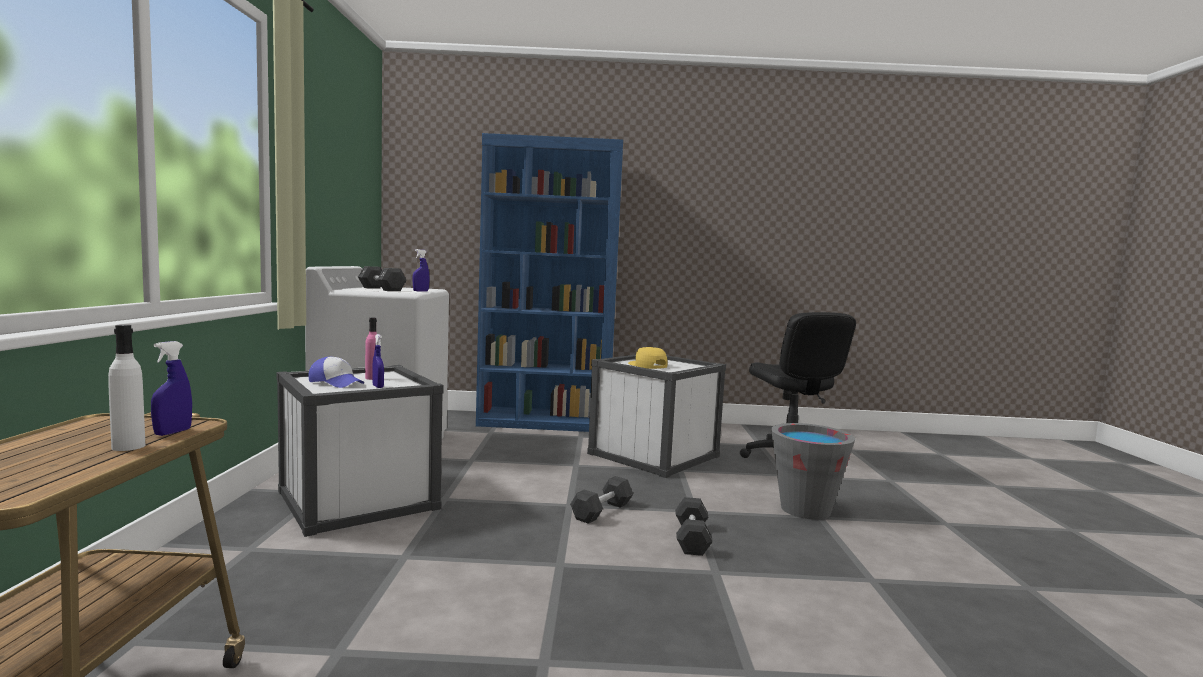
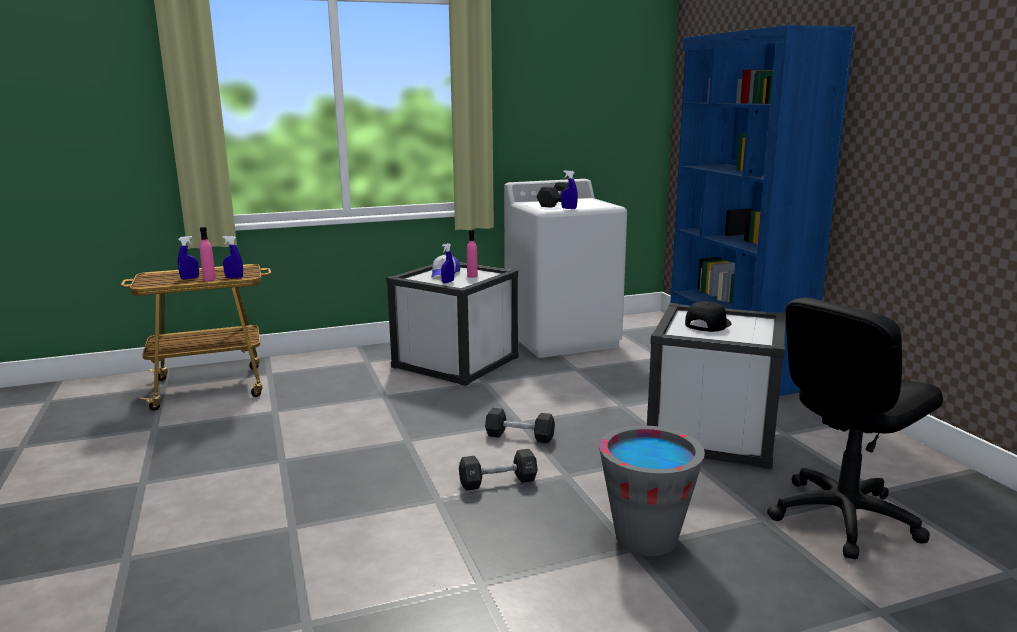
camera: 70 degrees right, 10 degrees up
(67, 459) = (190, 278): none -> blue spray bottle
(128, 446) = (209, 279): white bottle -> pink bottle
(647, 365) = (707, 324): yellow cap -> black cap

